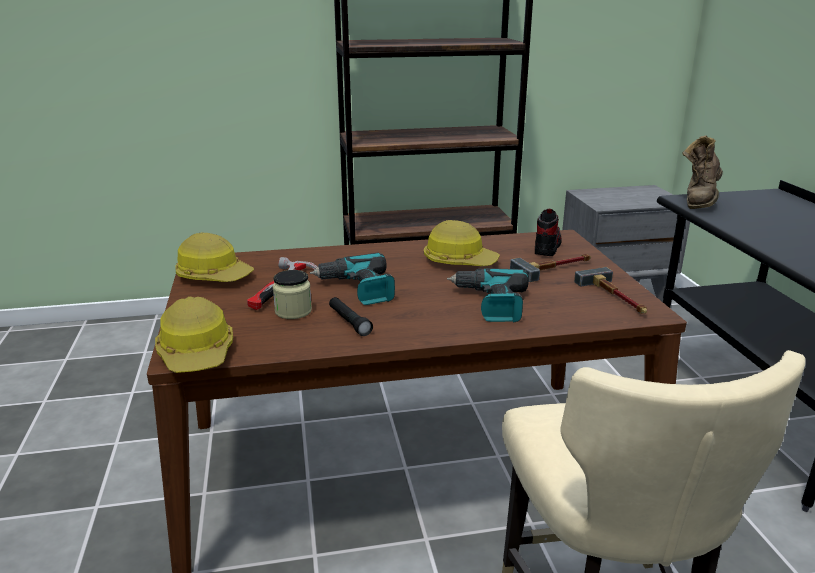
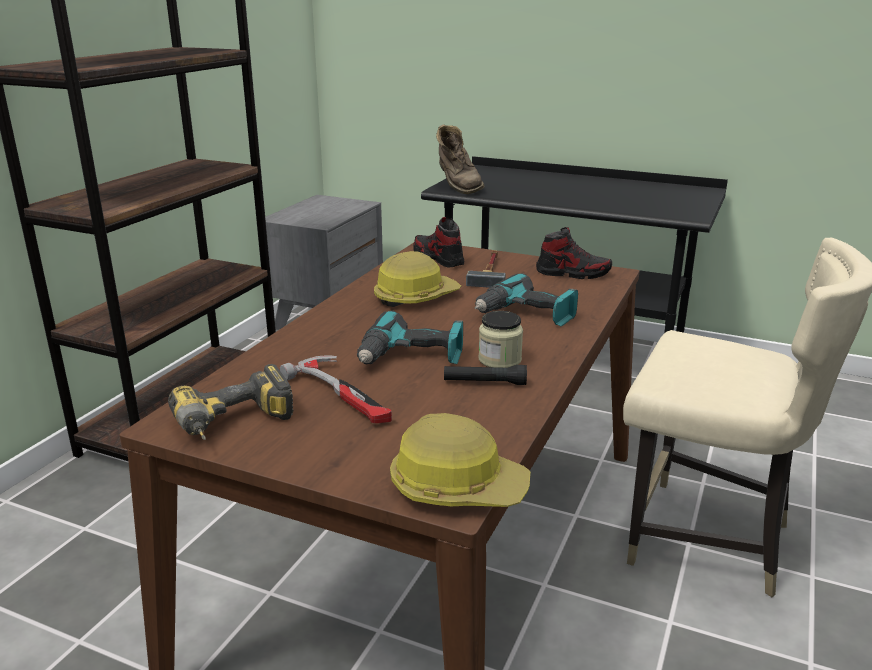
camera: 55 degrees left, 0 degrees up
(214, 276) = (236, 426): hard hat -> power drill
(293, 311) = (418, 403): jar -> jar (499, 360)
(615, 297) = (573, 273): hammer -> shoe

